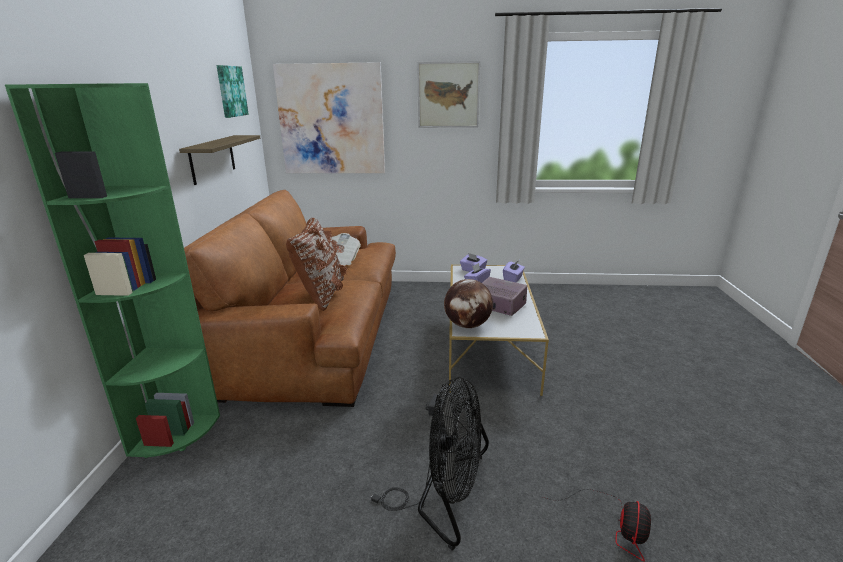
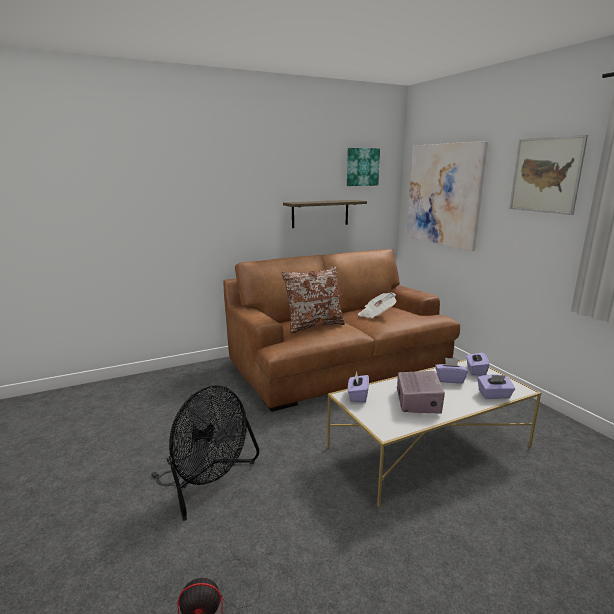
camera: 60 degrees right, 5 degrees down
(176, 440) = (198, 371): green bookcase -> none
(443, 495) = (204, 483): black fan -> black fan turned 45 degrees counterclockwise
(468, 325) = (357, 396): globe -> purple tissue box

